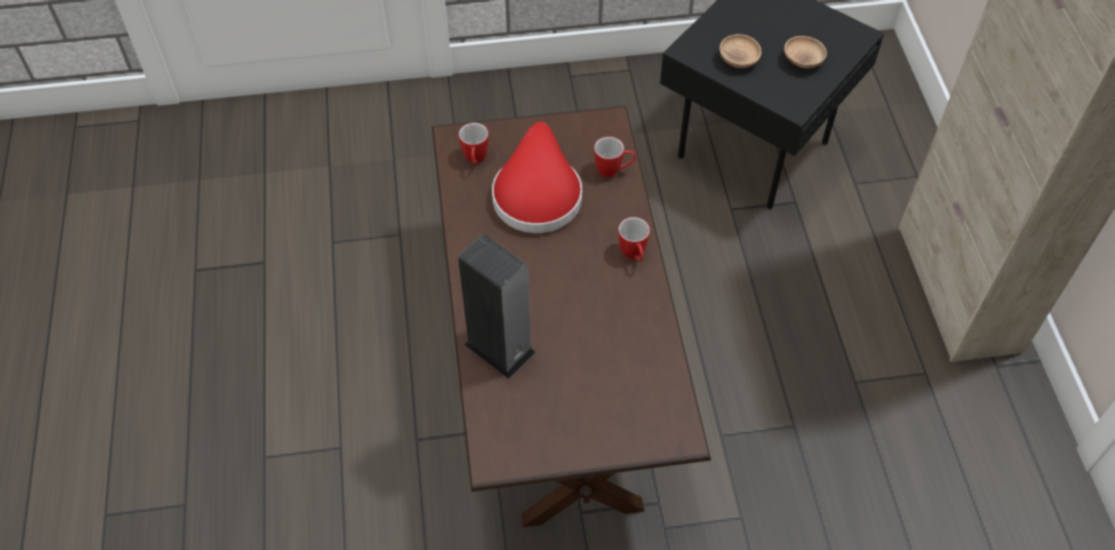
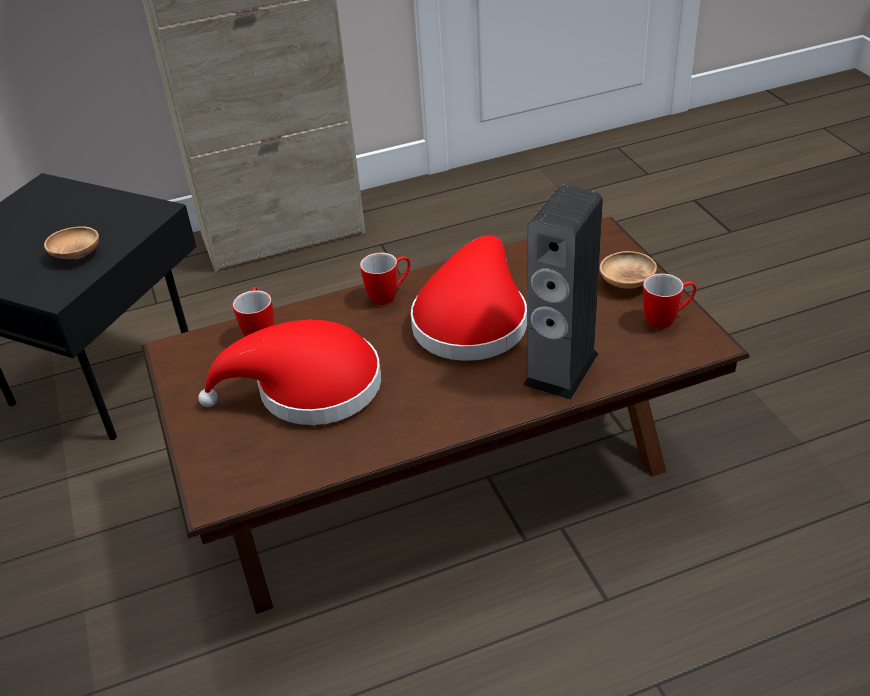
camera: 100 degrees left, 15 degrees down
(475, 161) = (259, 462): mug -> mug (667, 319)
(581, 305) = (472, 320): none -> red hat
(802, 61) = (82, 214): brown bowl -> brown bowl (626, 283)

